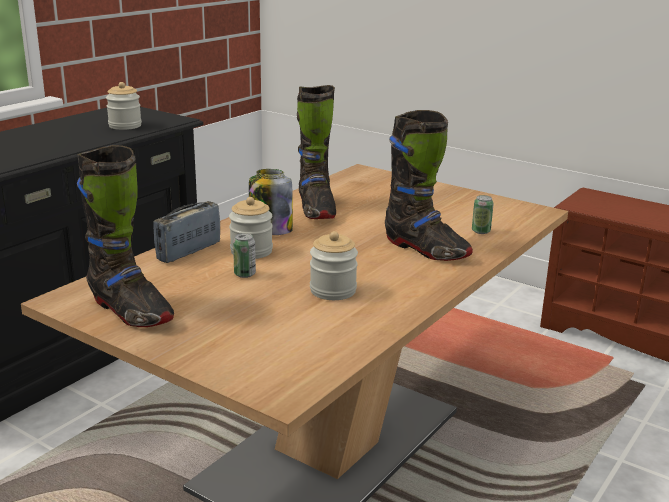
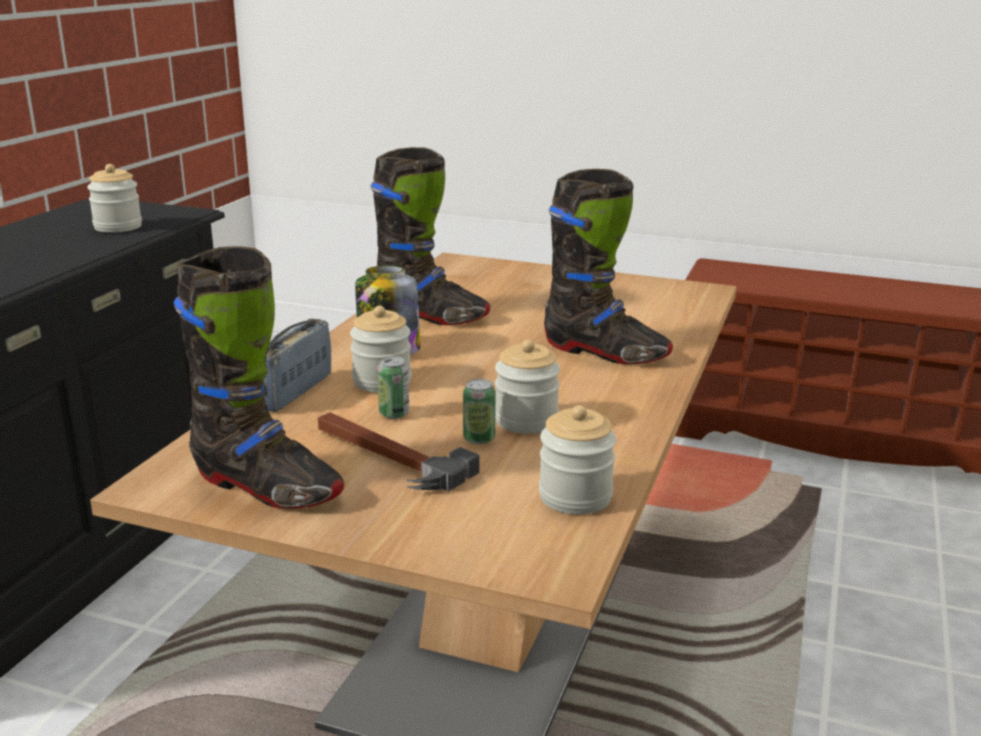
camera: 15 degrees left, 0 degrees up
(220, 302) = (386, 456): none -> hammer
(316, 209) = (430, 316): black boot -> black boot turned 45 degrees counterclockwise
(330, 347) = (575, 496): none -> jar
(481, 231) = (654, 322): can -> can (479, 439)

